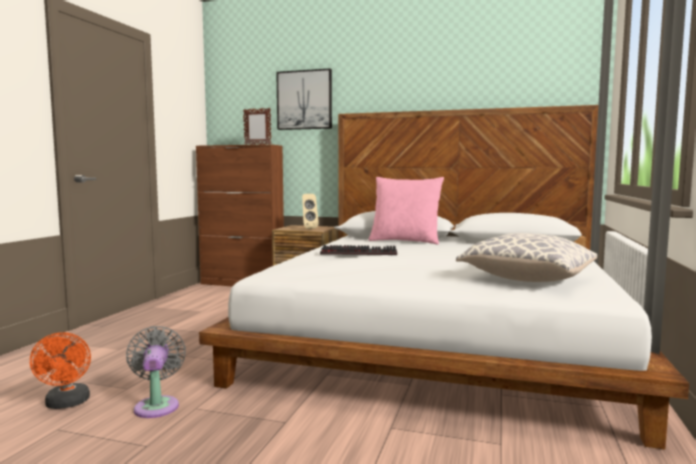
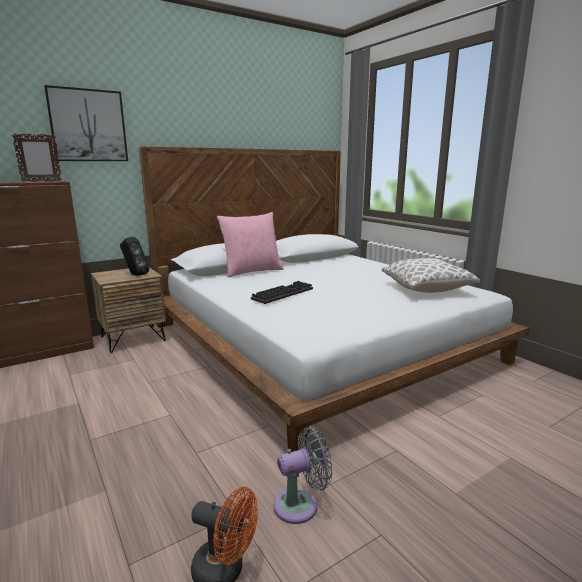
camera: 50 degrees left, 10 degrees up
(157, 405) = (300, 504): grey fan -> grey fan turned 135 degrees clockwise
(309, 229) = (135, 275): beige speaker -> black speaker

